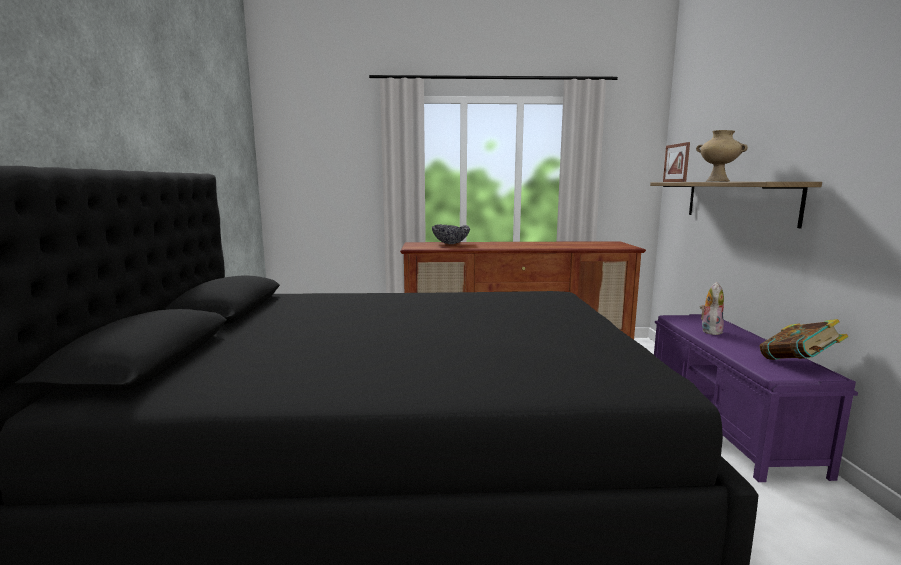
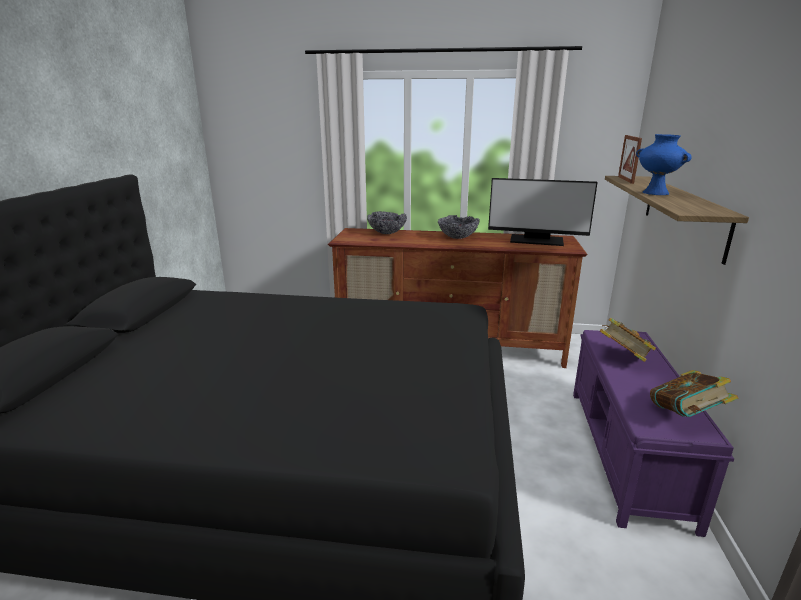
camera: 10 degrees right, 10 degrees up
(520, 244) = (457, 237): none -> bowl
(593, 244) = (536, 240): none -> monitor
(709, 331) = (623, 358): plush toy -> book
(718, 181) = (656, 193): beige vase -> blue vase

